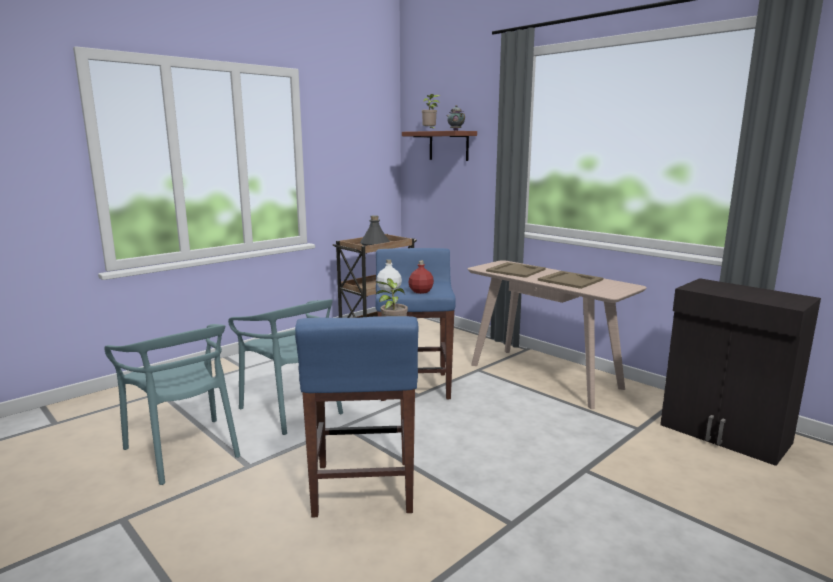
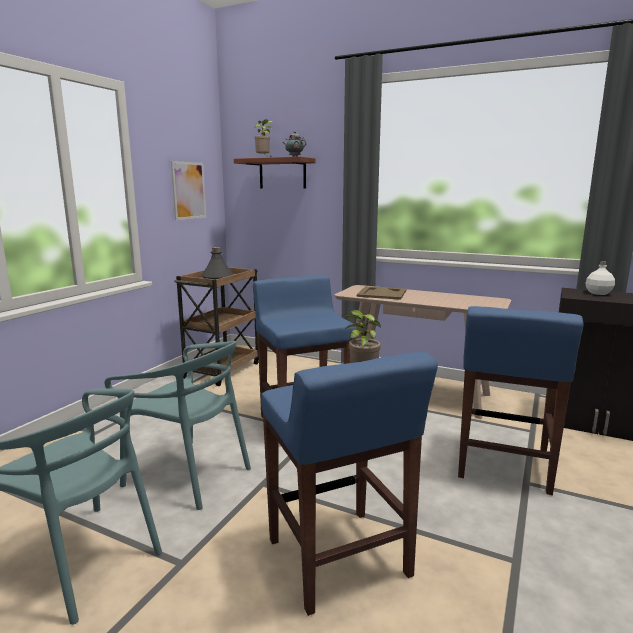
camera: 20 degrees left, 0 degrees up
(360, 161) = (188, 190): none -> picture
(388, 290) = (282, 324): white bottle -> white bottle (598, 293)
(421, 291) = (317, 322): red bottle -> none
(570, 280) = (442, 298): beige tray -> none
(574, 452) = (503, 466): none -> blue stool

